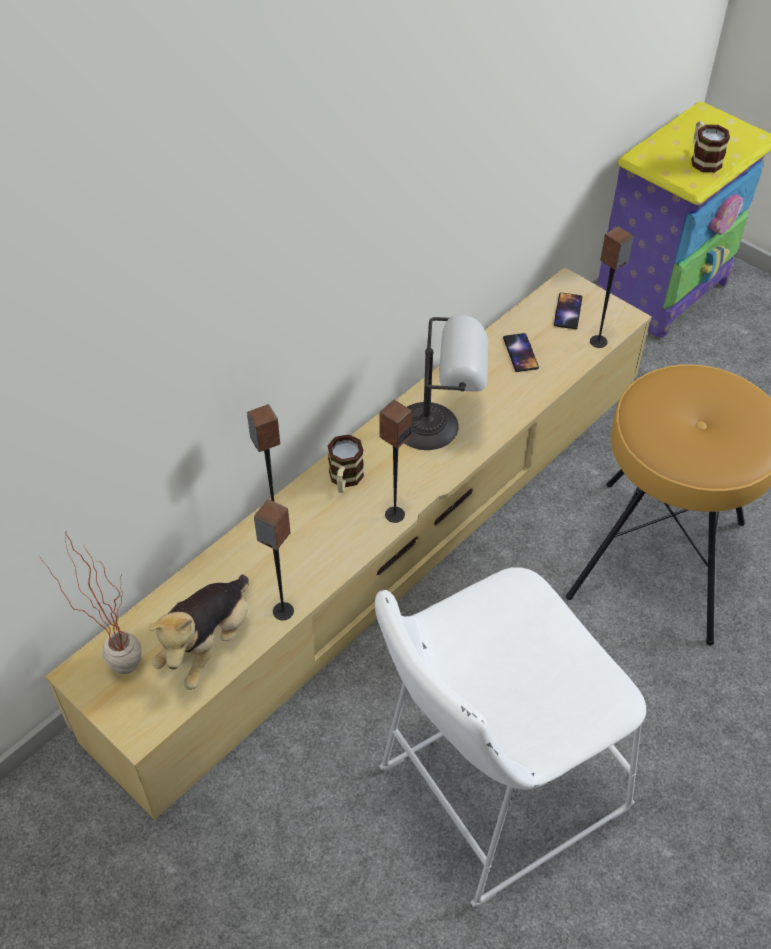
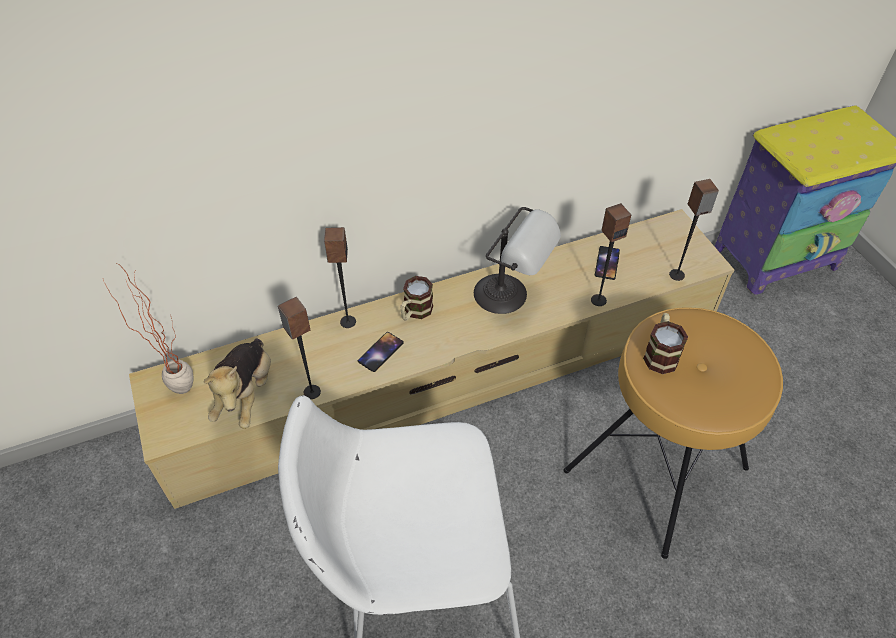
camera: 25 degrees right, 0 degrees up
(208, 644) = (246, 394): plush toy -> plush toy turned 45 degrees counterclockwise
(394, 514) = (436, 351): speaker -> speaker (598, 300)
(567, 311) = (664, 243): phone -> phone (380, 352)
(703, 159) = (830, 151): mug -> mug (660, 353)

